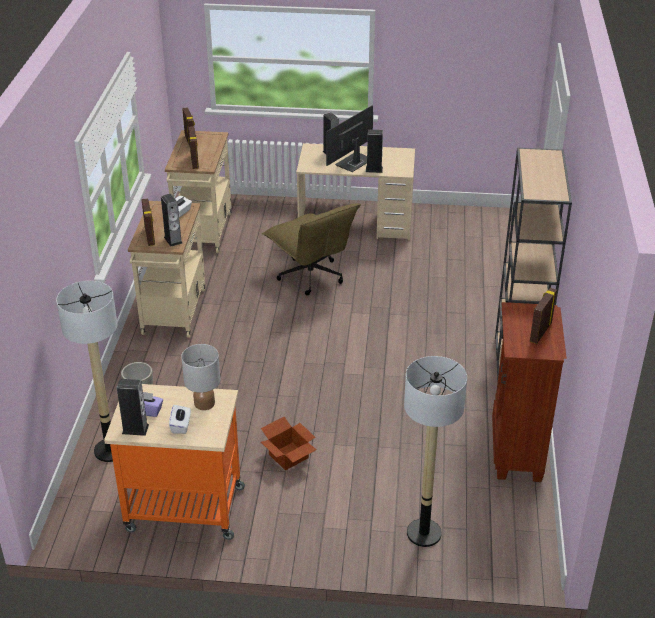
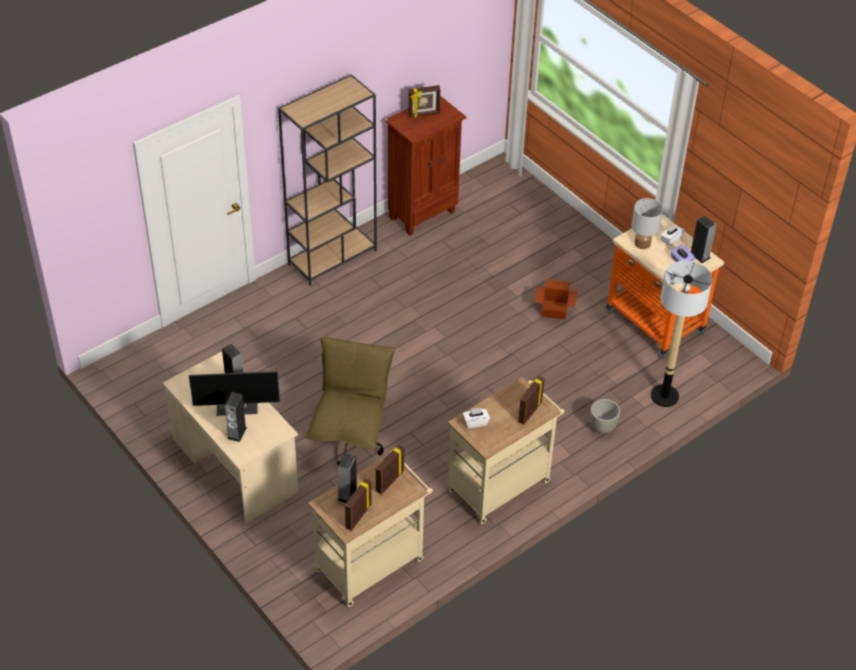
camera: 135 degrees left, 10 degrees up
(173, 240) = (516, 395): speaker -> speaker (347, 494)
(424, 533) = (534, 217): floor lamp -> none

